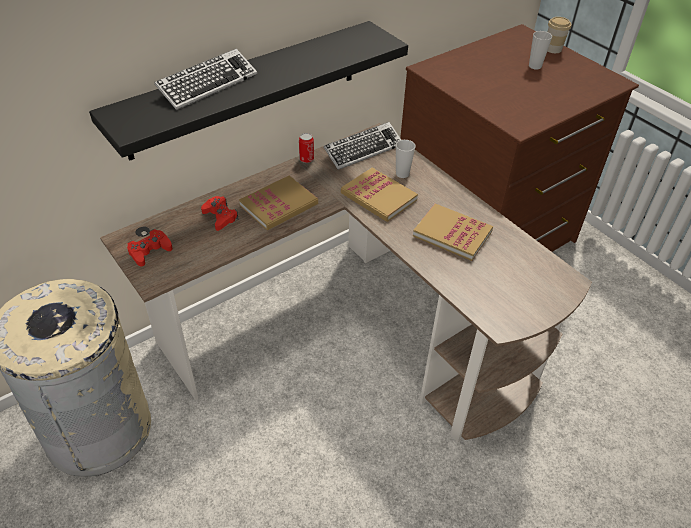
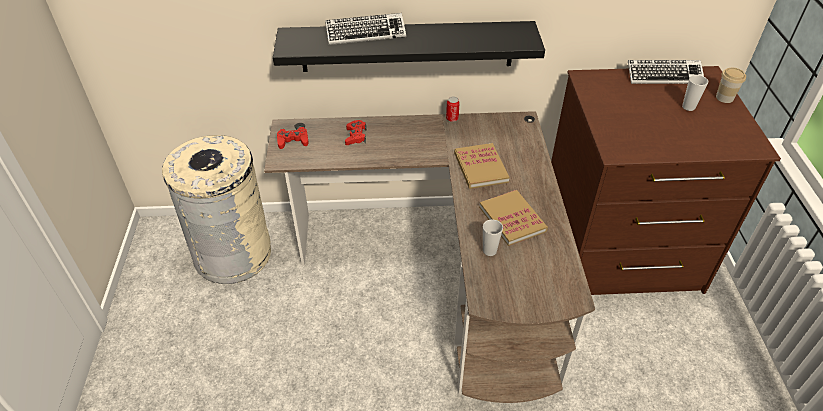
camera: 35 degrees right, 0 degrees up
(279, 205) = (402, 144): book -> none
(363, 150) = (502, 127): keyboard -> keyboard (664, 76)
(402, 174) = (516, 158): cup -> cup (489, 251)

